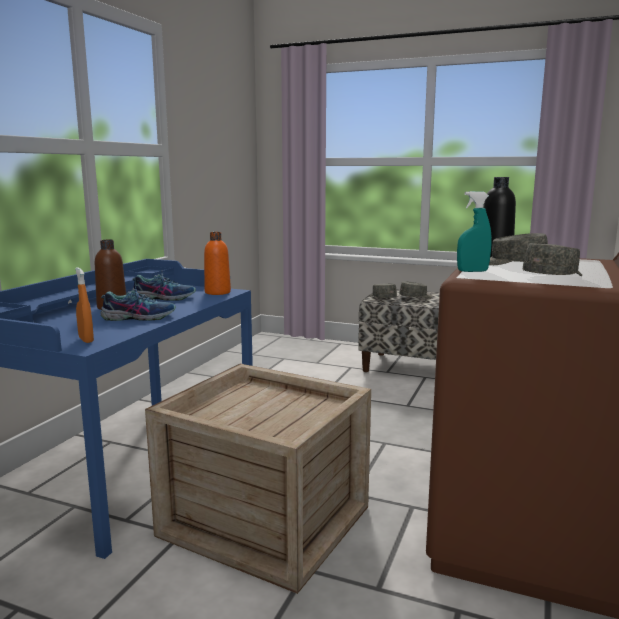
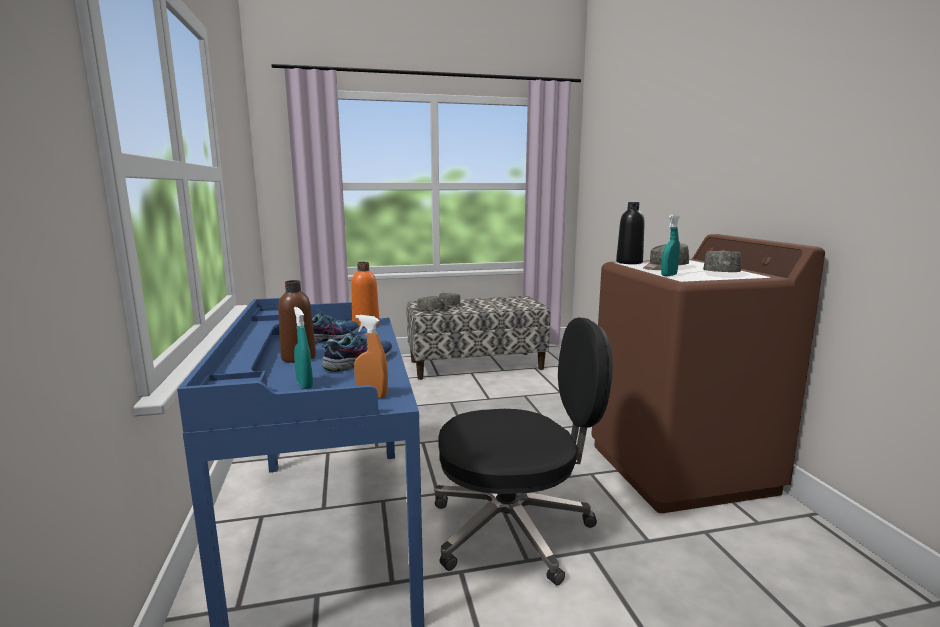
camera: 35 degrees left, 0 degrees up
(69, 324) = (304, 385): none -> turquoise spray bottle
(267, 522) = (514, 528): crate -> black office chair

